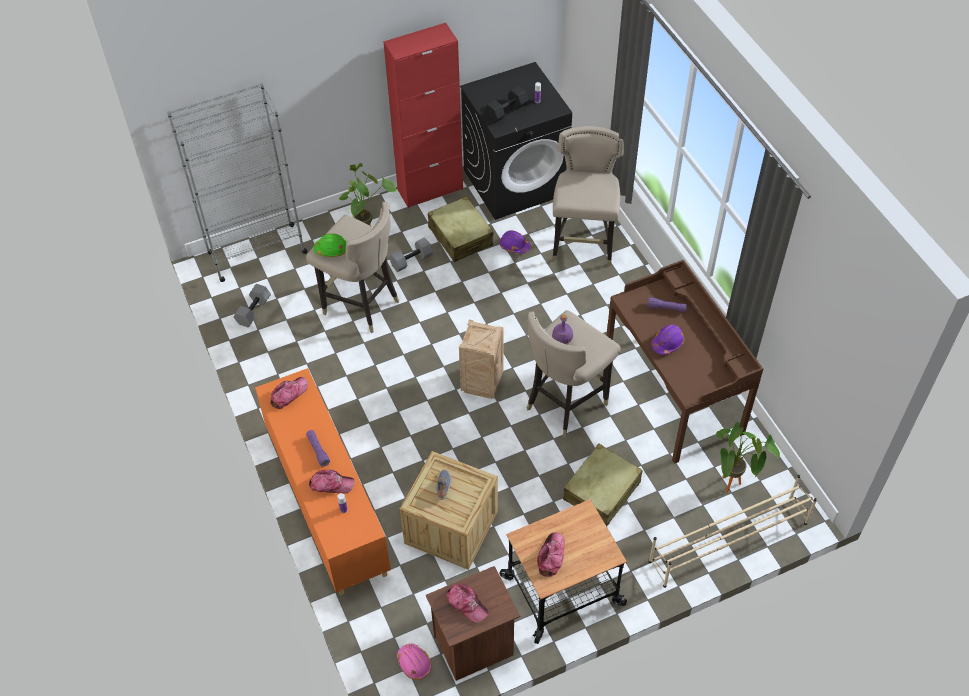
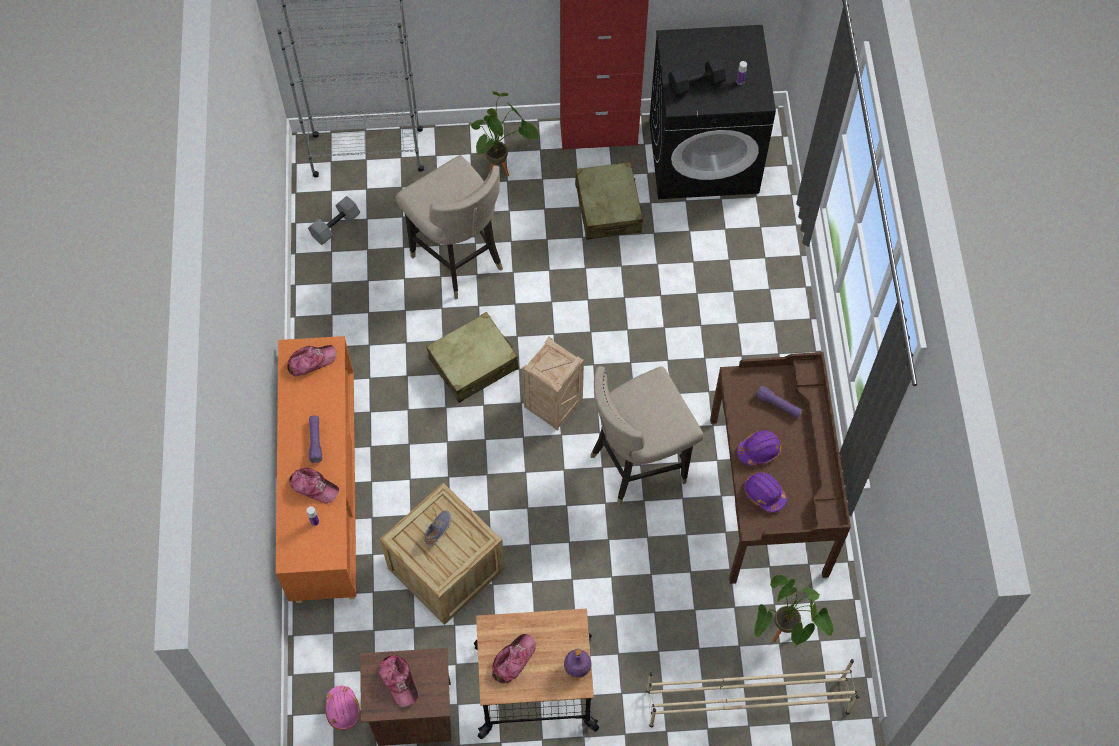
camera: 20 degrees right, 10 degrees up
(331, 249) = (425, 197): green hard hat -> none
(411, 260) = (538, 220): grey dumbbell -> none
(514, 246) = (665, 241): purple hard hat -> purple hard hat (764, 494)
(561, 342) = (636, 406): purple bottle -> purple bottle (577, 668)
(583, 245) = (748, 268): beige stool -> none
(602, 491) = (631, 587): beige suitcase -> beige suitcase (474, 364)

